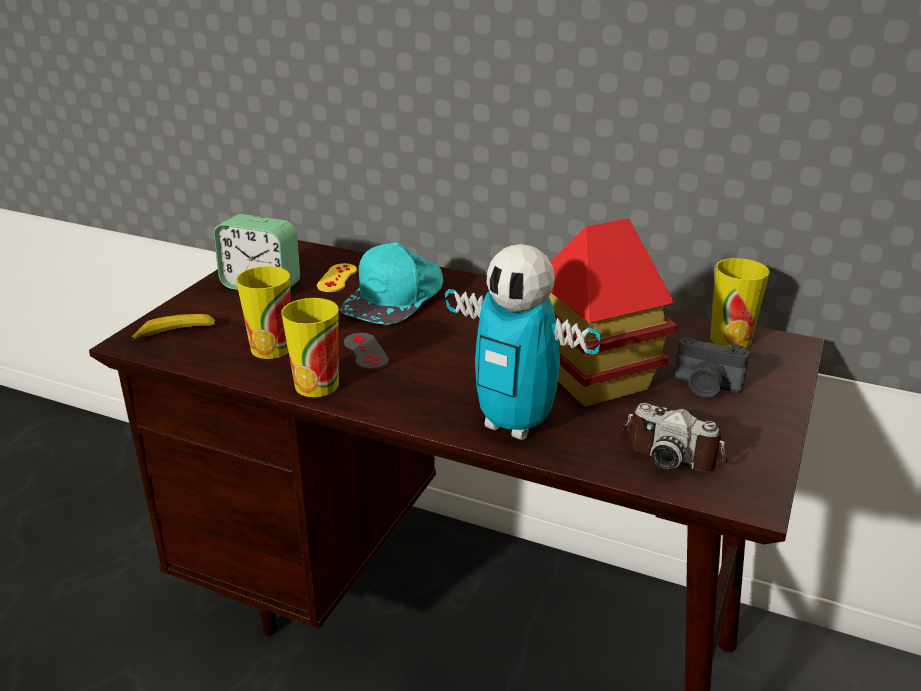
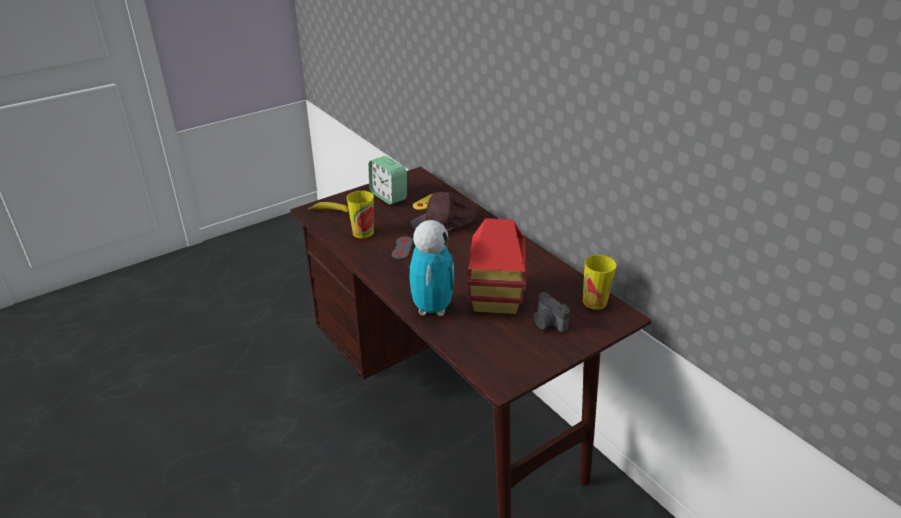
camera: 30 degrees right, 5 degrees up
(316, 385) = (365, 258): cup -> none
(395, 298) = (444, 222): turquoise cap -> brown cap
(515, 424) = (432, 308): toy robot -> toy robot turned 150 degrees counterclockwise
(674, 448) = (493, 347): camera -> none

